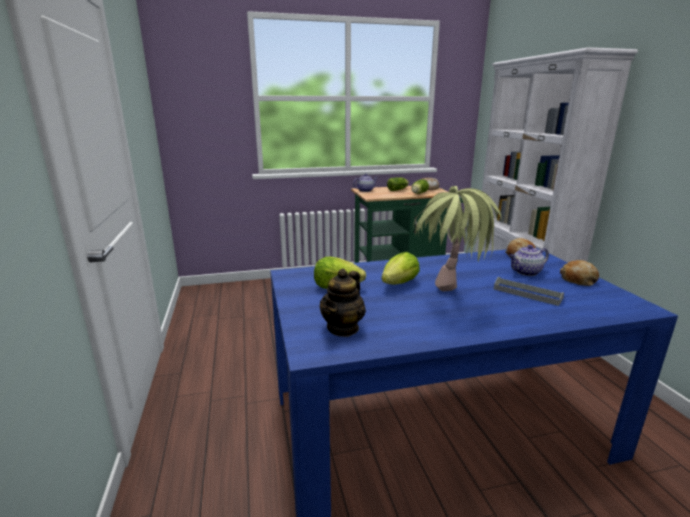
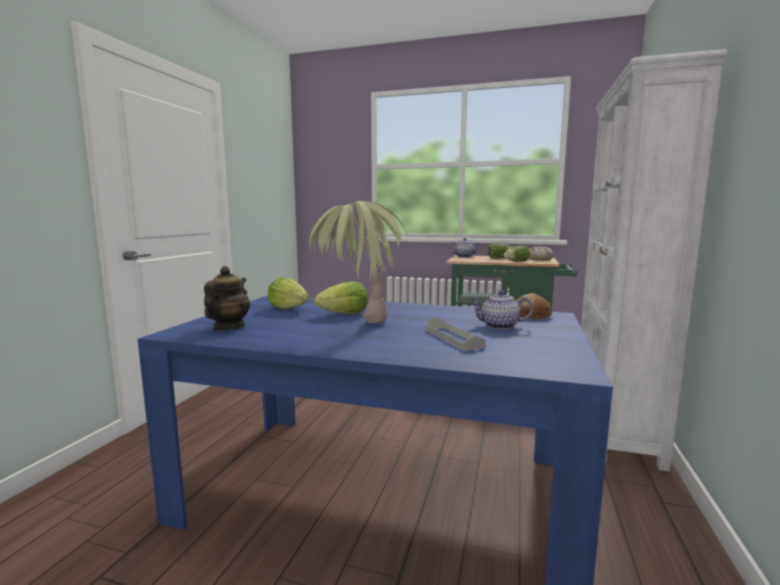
camera: 30 degrees right, 10 degrees down
(343, 328) = (228, 327): teapot -> teapot turned 135 degrees clockwise
(578, 279) = (551, 340): bread -> none

